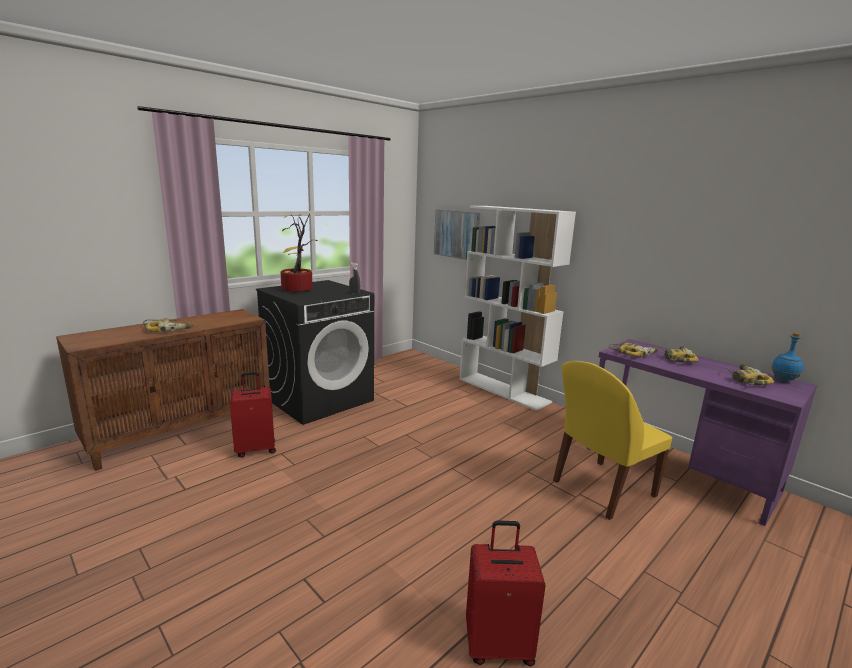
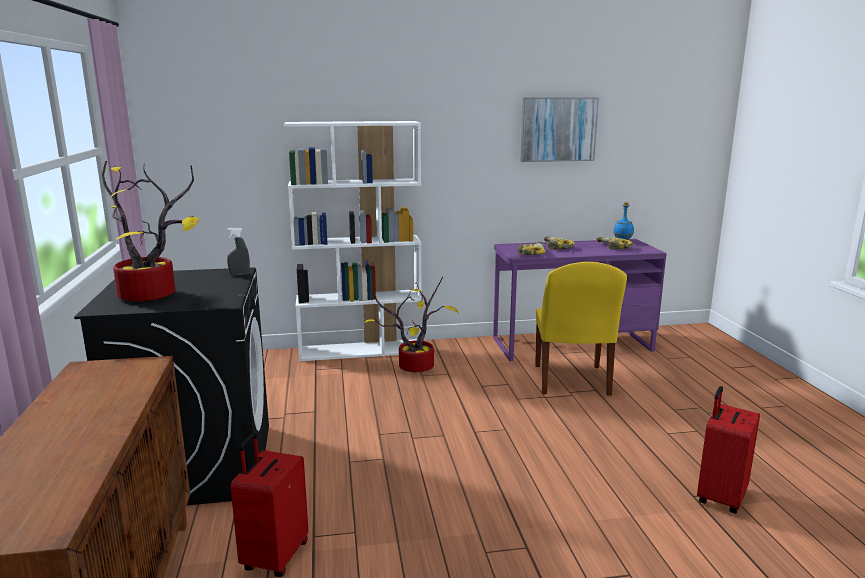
camera: 55 degrees left, 0 degrees up
(168, 329) = (86, 432): power drill -> none
(457, 234) = (232, 166): picture -> picture (558, 129)
(514, 415) = (417, 365): none -> potted plant

